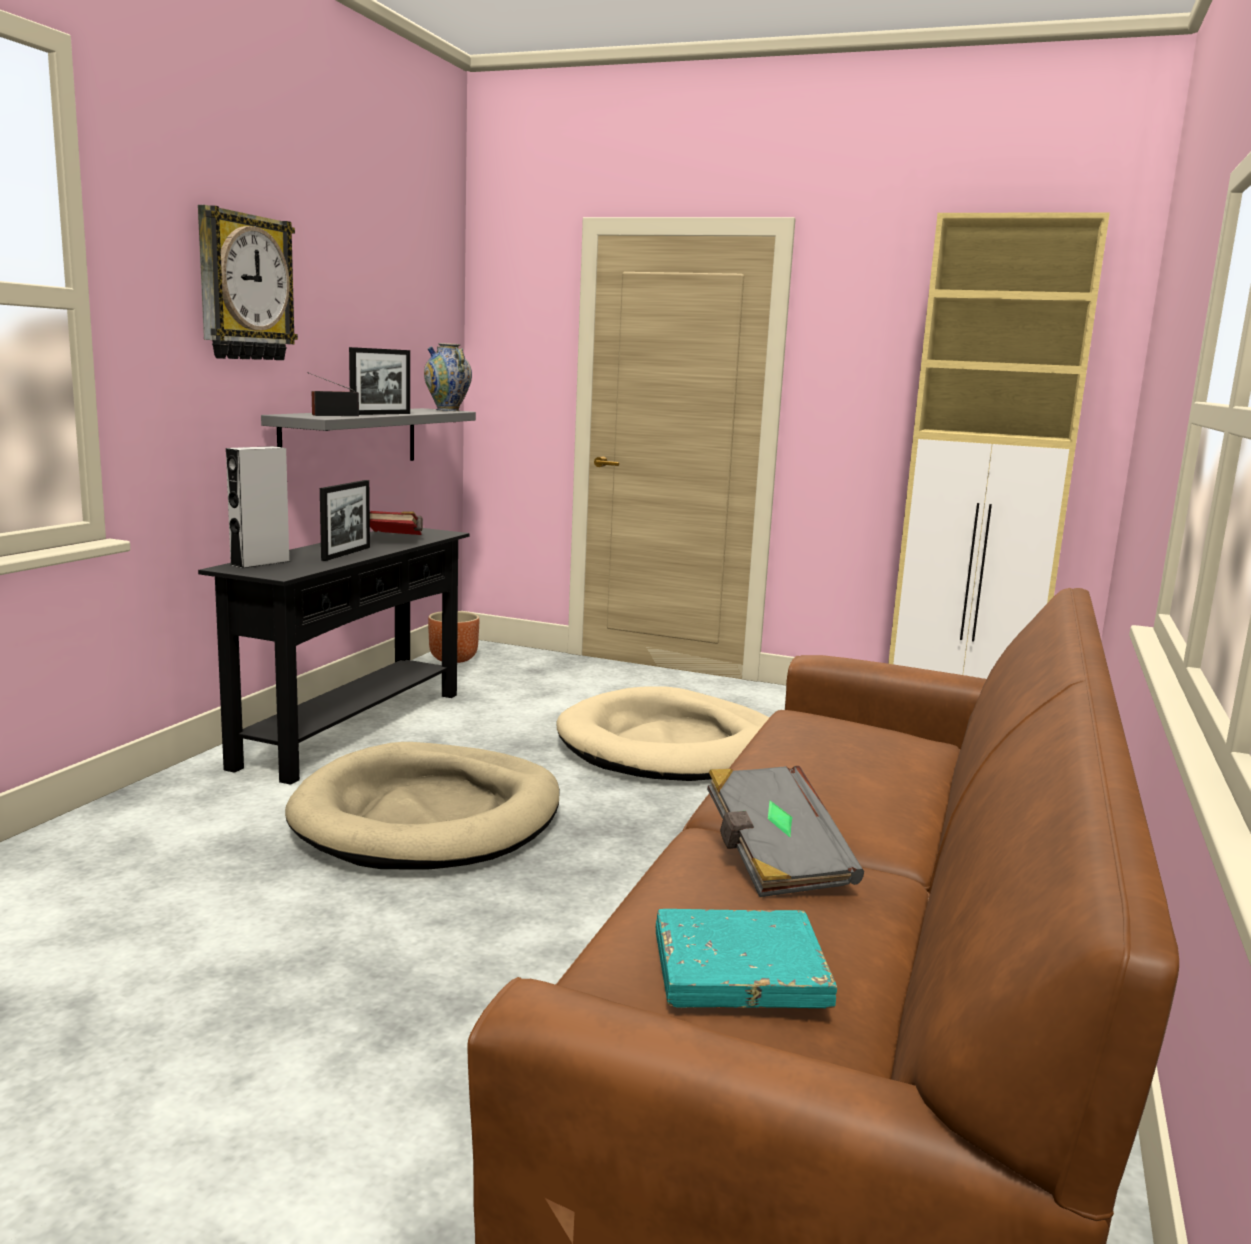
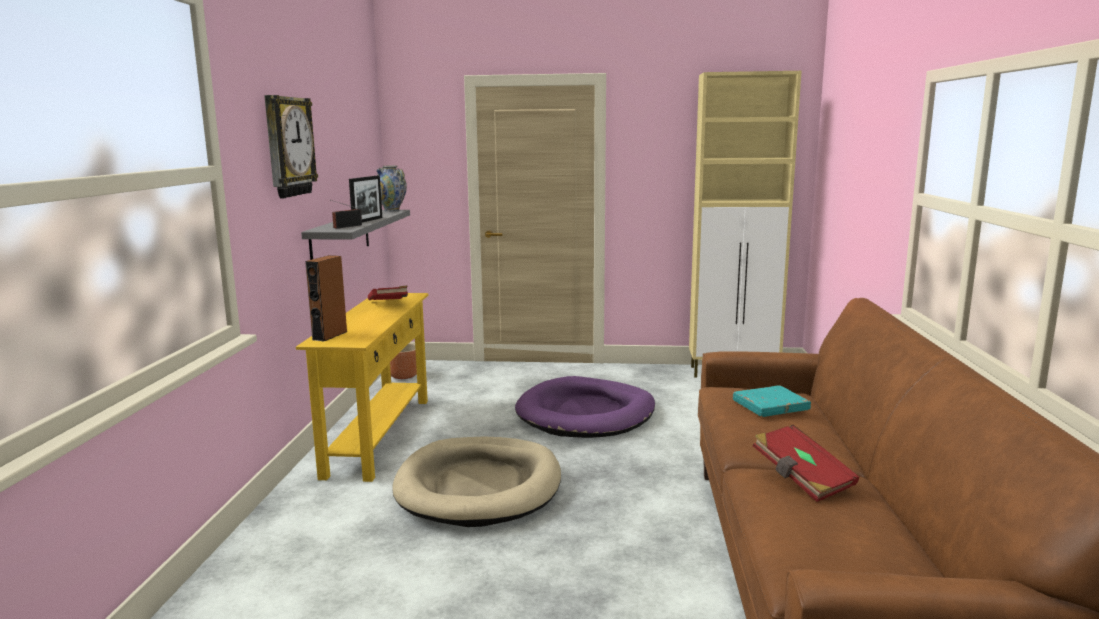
camera: 15 degrees left, 0 degrees up
(260, 563) = (329, 335): grey speaker -> brown speaker
(346, 553) = (374, 320): picture frame -> none
(352, 728) = (378, 435): black console table -> yellow console table
(671, 745) = (586, 414): beige dog bed -> purple dog bed
(739, 970) = (850, 543): turquoise book -> turquoise book (770, 406)
(775, 859) = (802, 479): grey book -> red book

